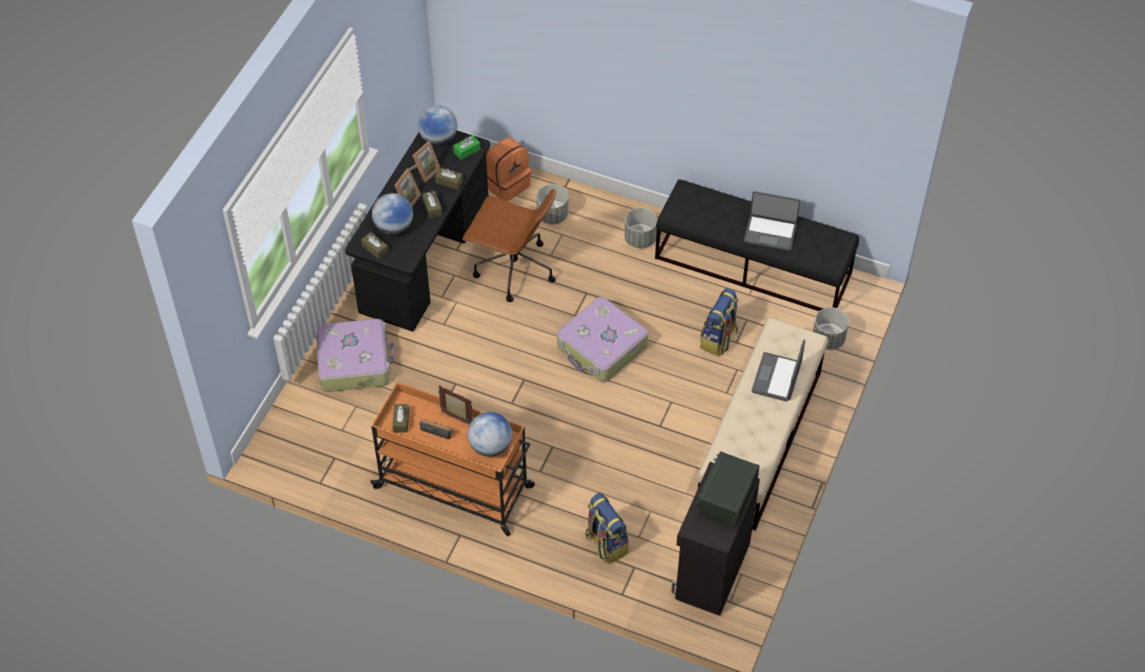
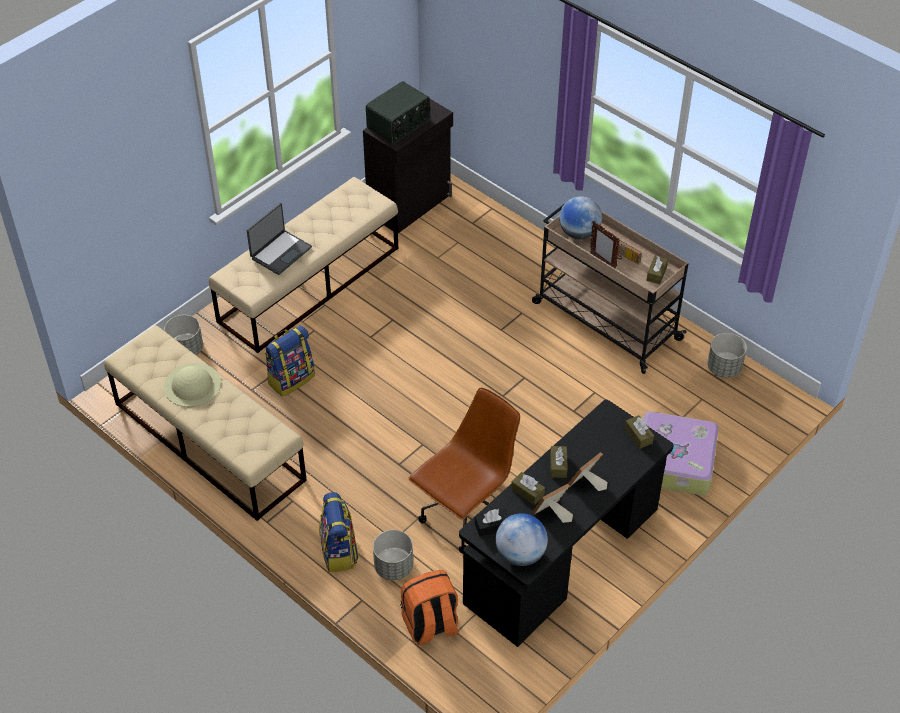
camera: 160 degrees left, 5 degrees down
(394, 227) = (610, 455): globe -> none
(456, 488) = (604, 320): orange cart -> beige cart
(467, 151) = (491, 526): green tissue box -> black tissue box
(513, 269) = (467, 514): brown office chair -> brown office chair turned 90 degrees clockwise
(602, 348) = (411, 404): suitcase -> none
(605, 543) = (488, 245): backpack -> backpack (339, 552)
(639, 239) = (310, 507): grey planter -> grey planter (724, 368)
(753, 266) = (208, 441): black bench -> beige bench
(770, 232) = (192, 385): laptop -> beige hat

